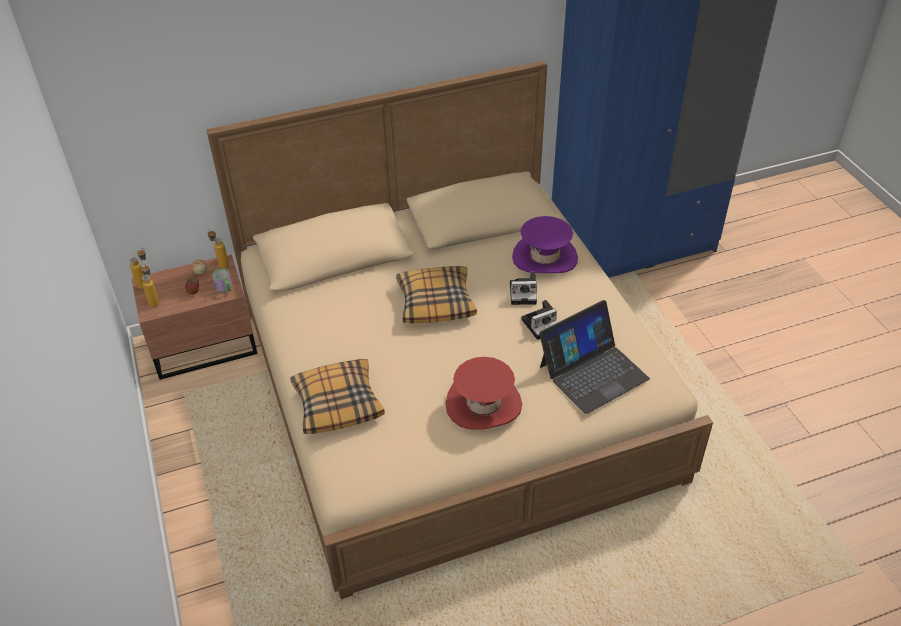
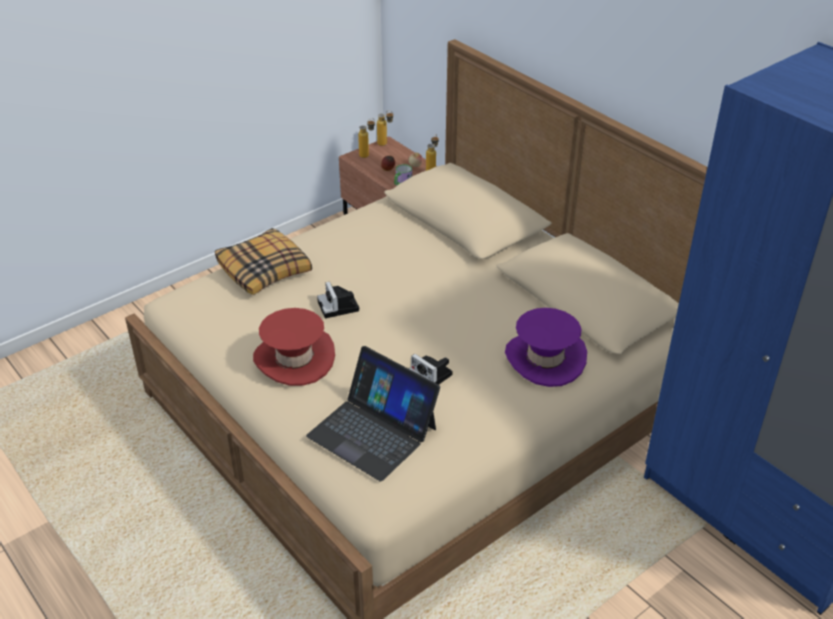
camera: 70 degrees right, 5 degrees down
(436, 302) = (426, 295): pillow -> none
(524, 293) = (474, 354): camera -> camera (339, 307)

